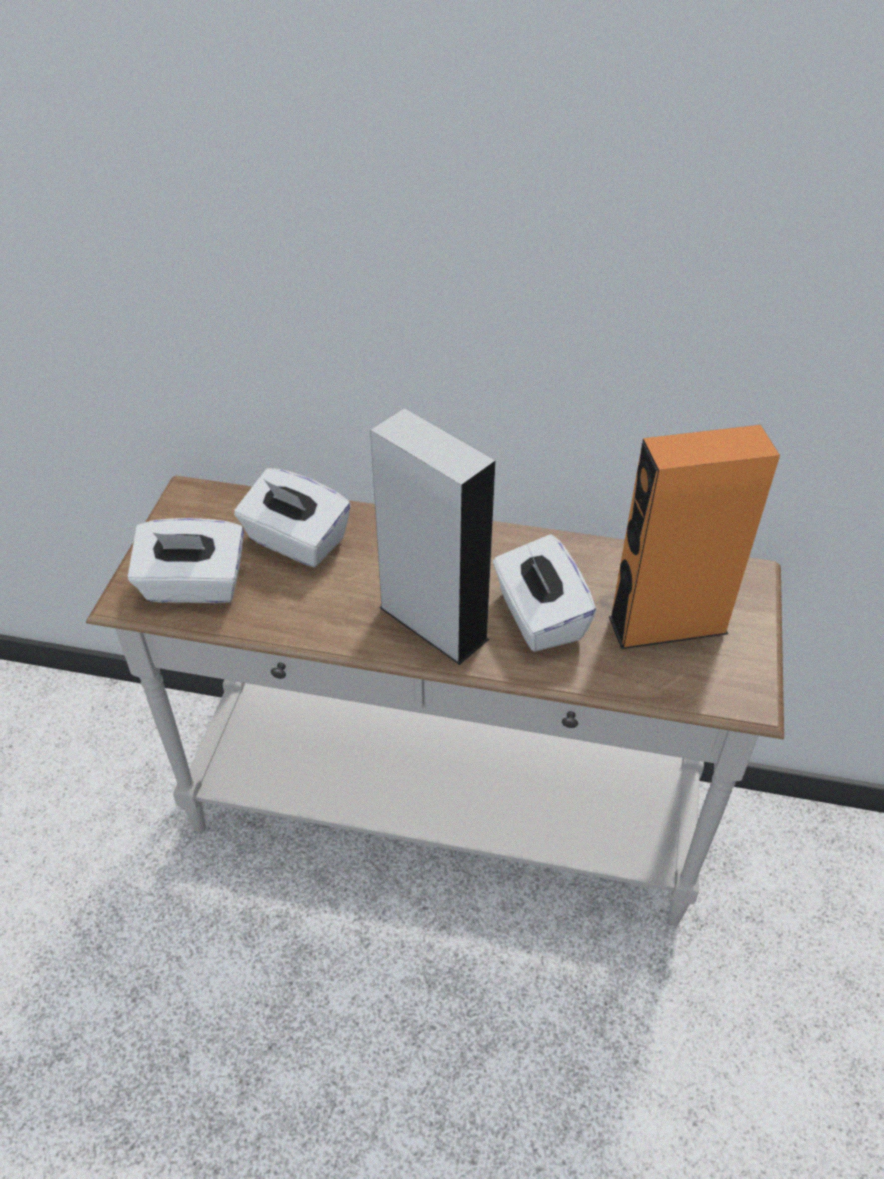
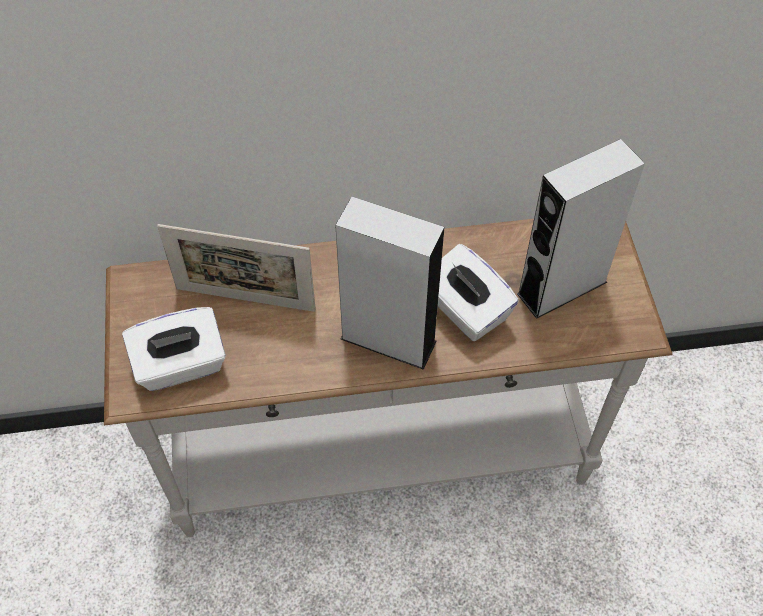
camera: 20 degrees left, 10 degrees up
(296, 541) = (245, 299): white tissue box -> picture frame
(667, 625) = (561, 288): orange speaker -> grey speaker

